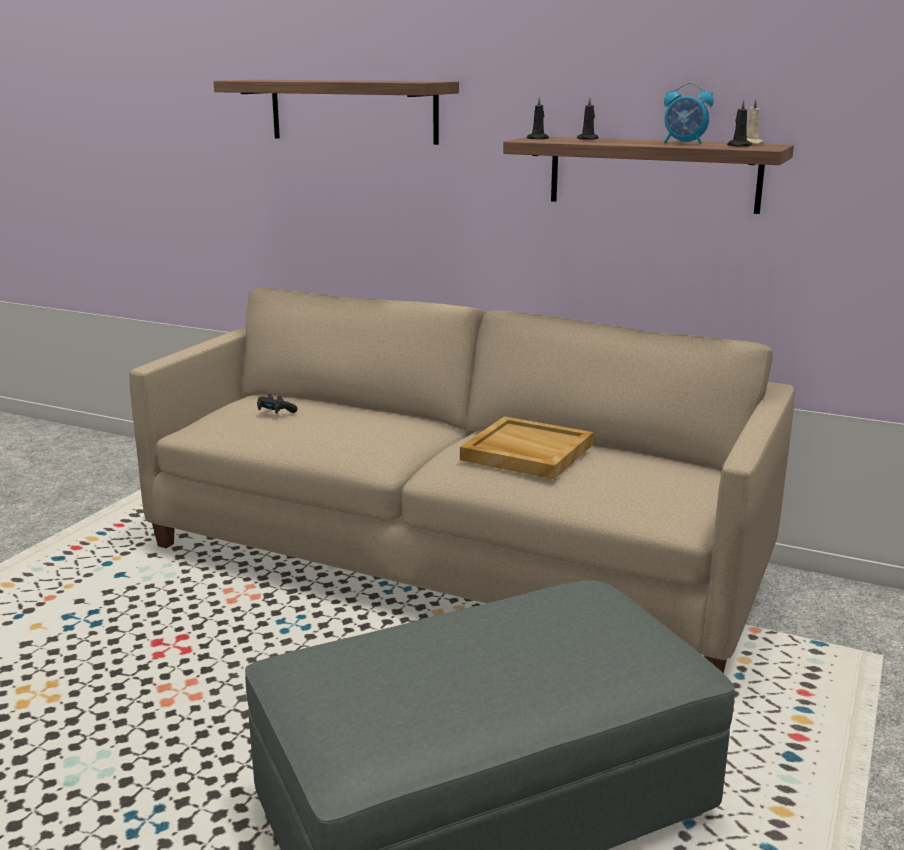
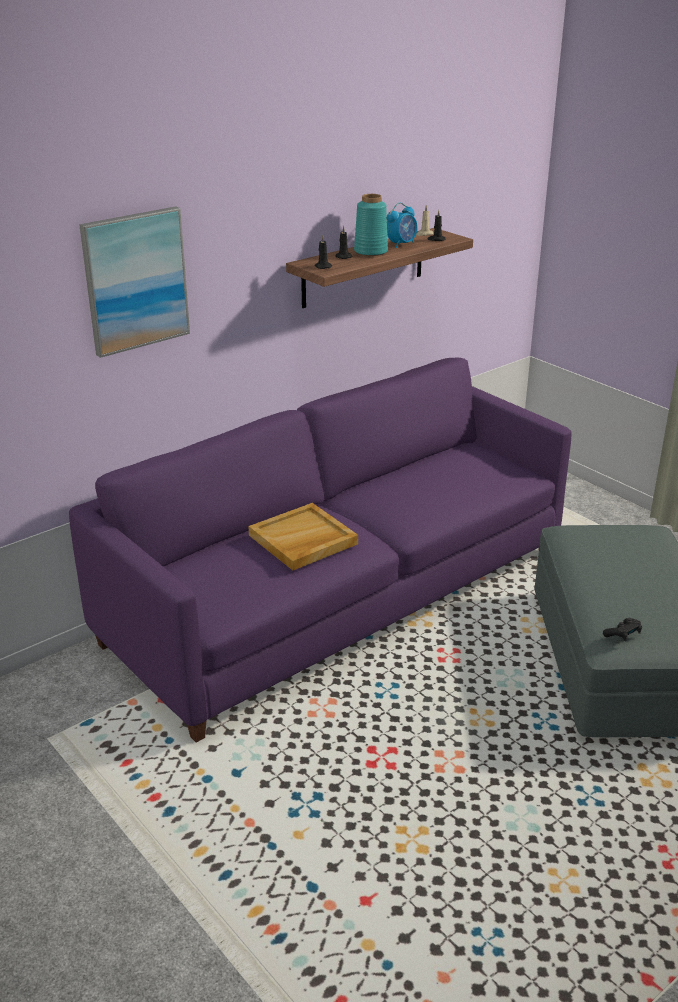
camera: 65 degrees left, 10 degrees up
(275, 412) = (237, 567): black game controller -> black game controller (623, 635)
(353, 111) = (135, 281): shelf -> picture
(454, 559) = (339, 597): beige sofa -> purple sofa
(526, 452) = (416, 488): beige tray -> beige tray (302, 540)
(629, 141) = (371, 252): none -> turquoise vase

